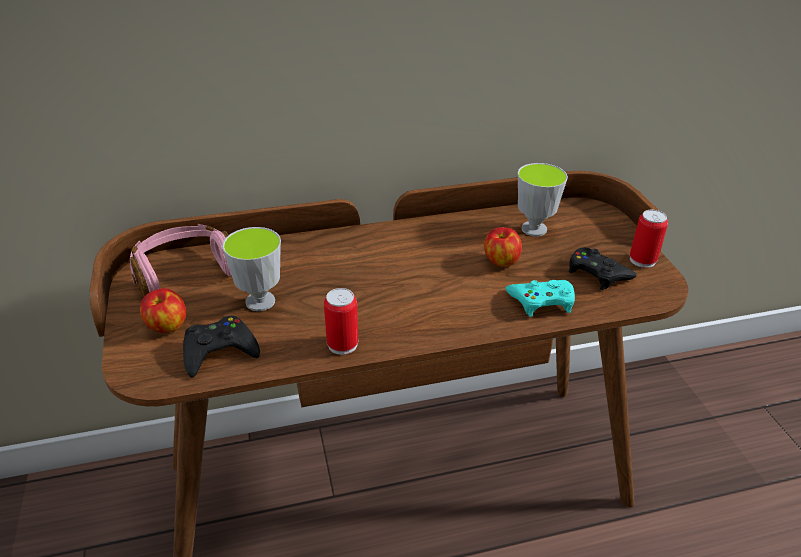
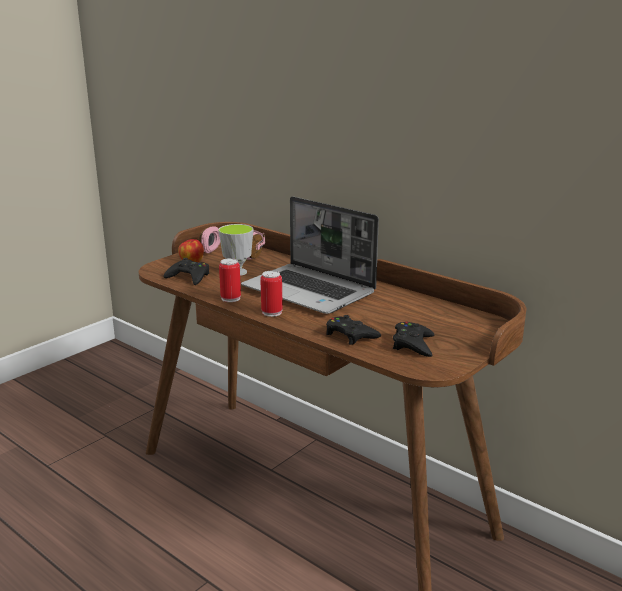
camera: 55 degrees right, 15 degrees down
(391, 273) = (310, 291): none -> laptop
(500, 262) = (373, 314): apple -> none
(534, 229) = (431, 314): cup -> none
(542, 301) = (350, 335): turquoise game controller -> black game controller
(642, 260) = (458, 355): can -> can (272, 312)

